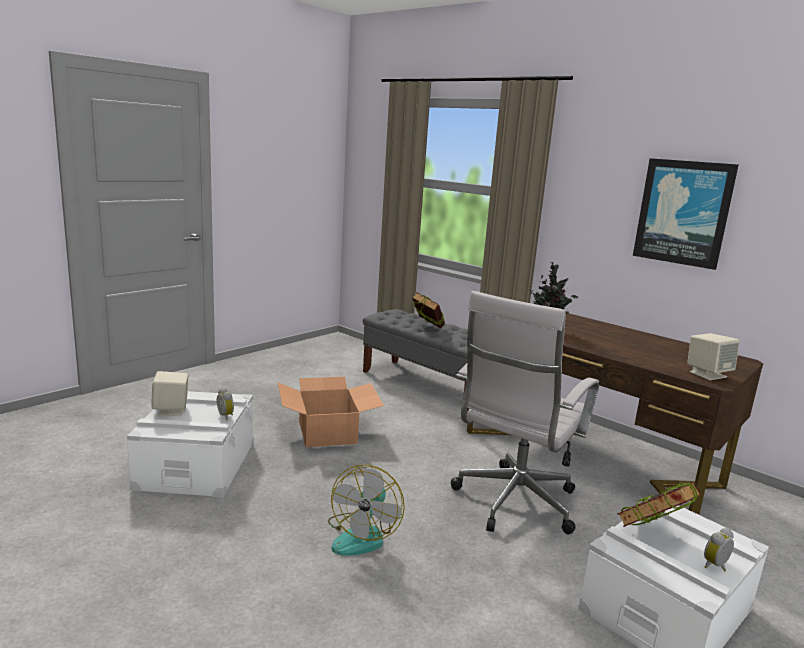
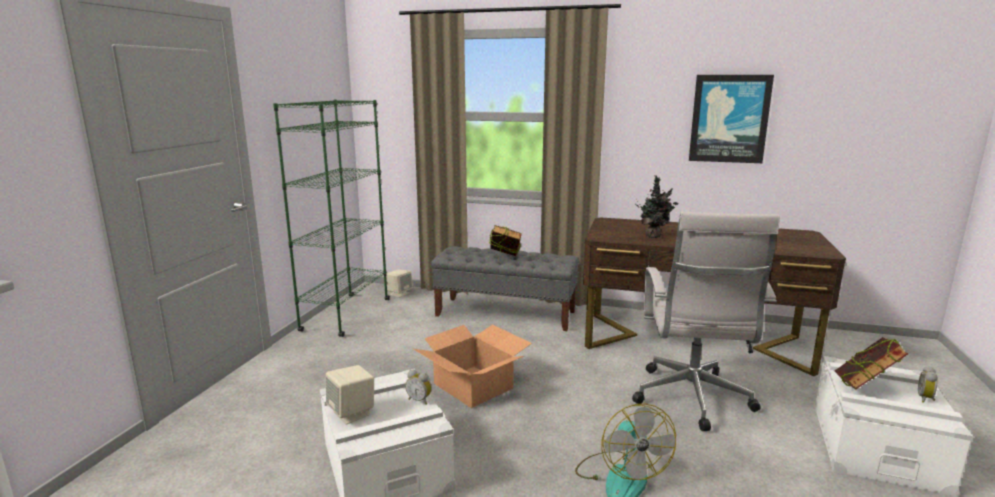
camera: 25 degrees left, 0 degrees up
(293, 353) = (346, 315): none -> green bookcase
(707, 374) = (811, 249): beige speaker -> beige speaker (399, 293)

